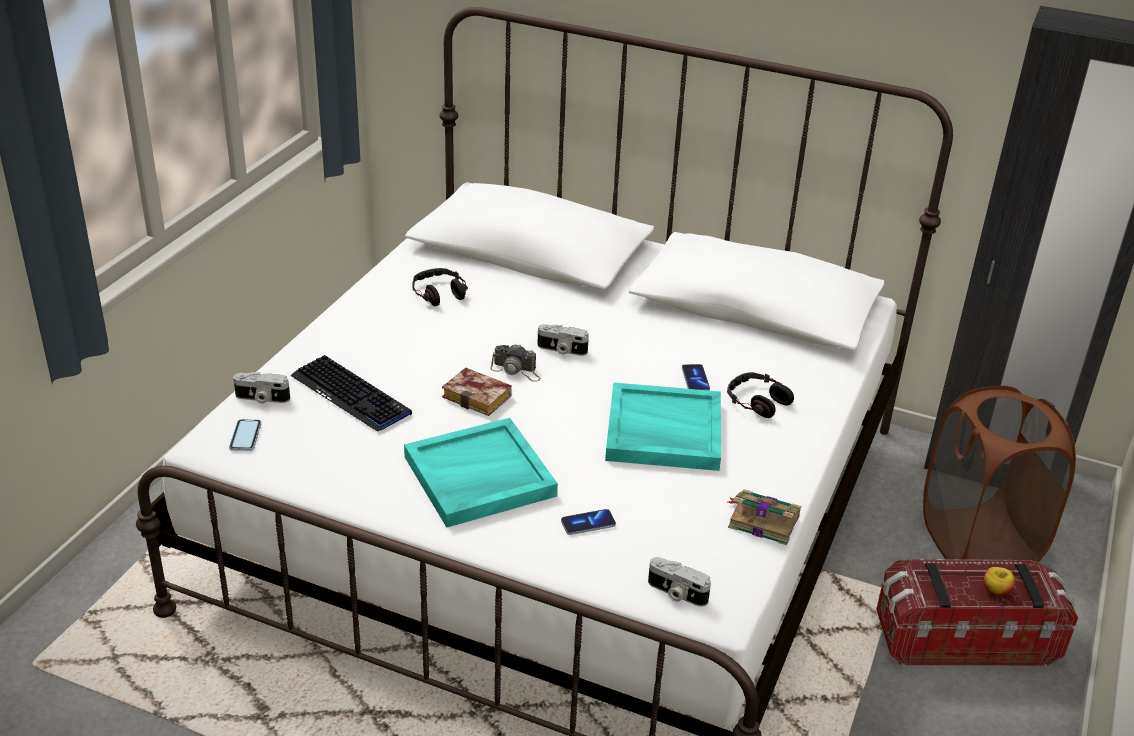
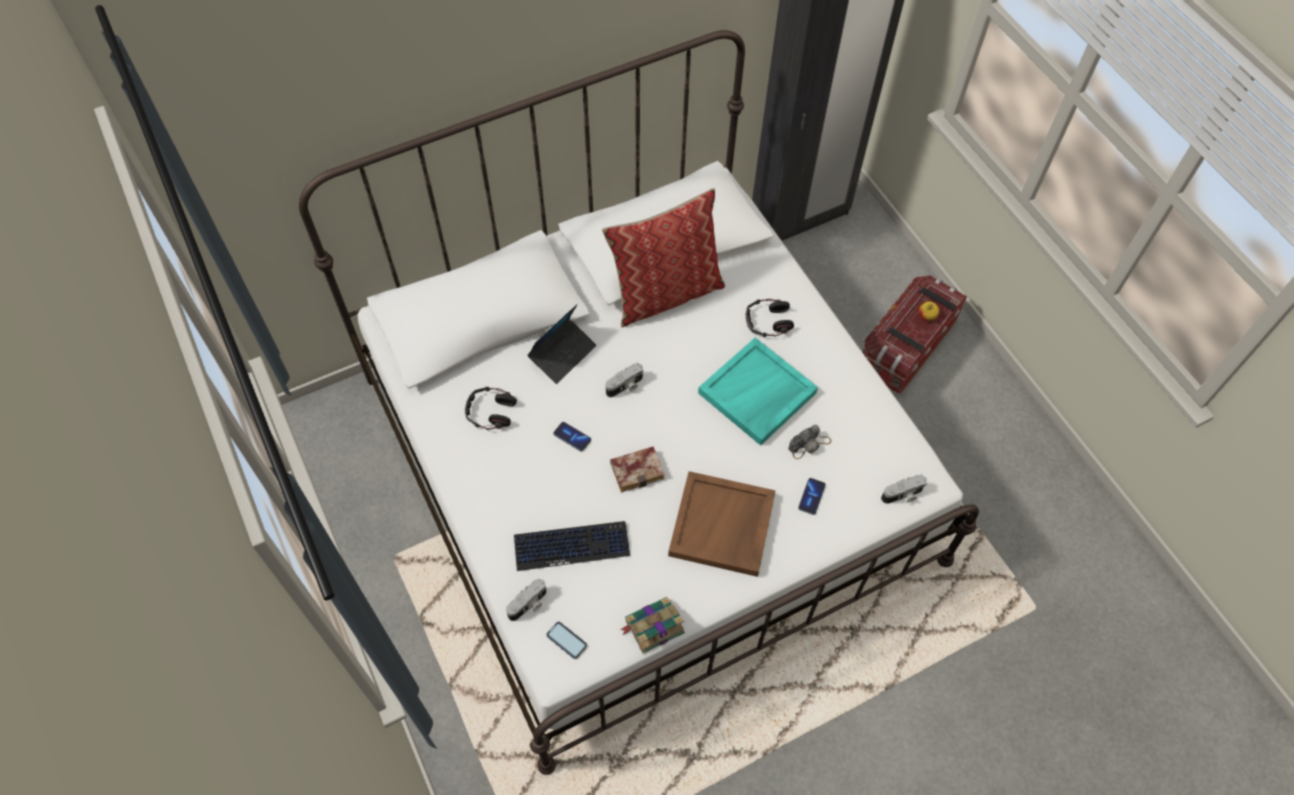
camera: 50 degrees left, 25 degrees up
(479, 477) = (722, 526): turquoise tray -> brown tray
(516, 370) = (626, 428): camera -> camera (809, 444)
(549, 302) = (562, 354): none -> laptop
(695, 379) = (719, 337): phone -> phone (572, 437)
(696, 327) = (665, 293): none -> pillow
(762, 520) = (875, 406): book -> book (653, 627)
(978, 542) = (846, 276): brown laundry basket -> none

